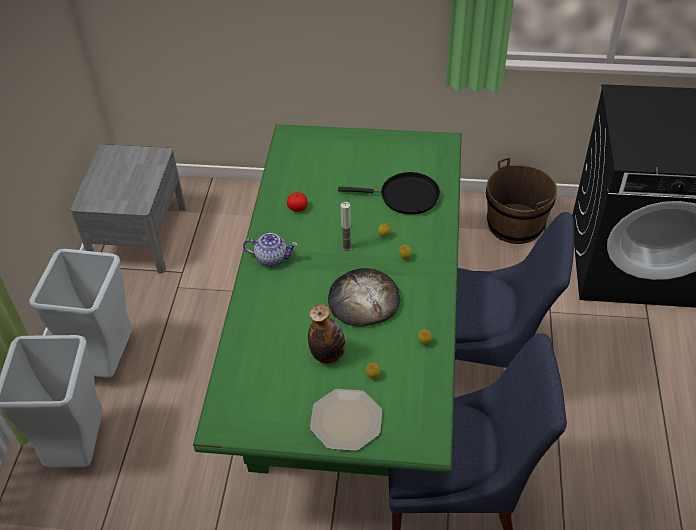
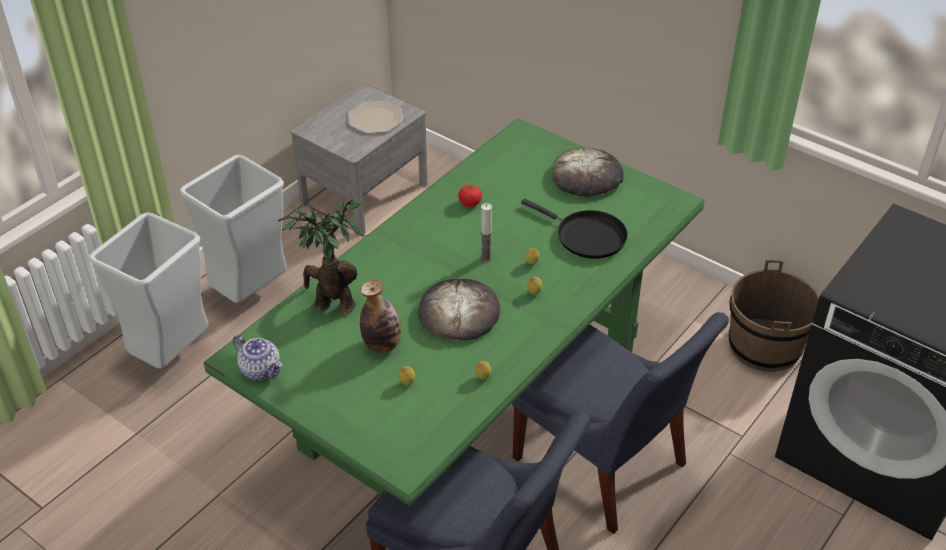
camera: 30 degrees right, 5 degrees down
(257, 341) = (330, 303): none -> potted plant
(272, 258) = (406, 237): teapot -> teapot (261, 370)
(346, 420) = (349, 408): plate -> plate (376, 118)
(366, 149) = (587, 176): none -> bread

